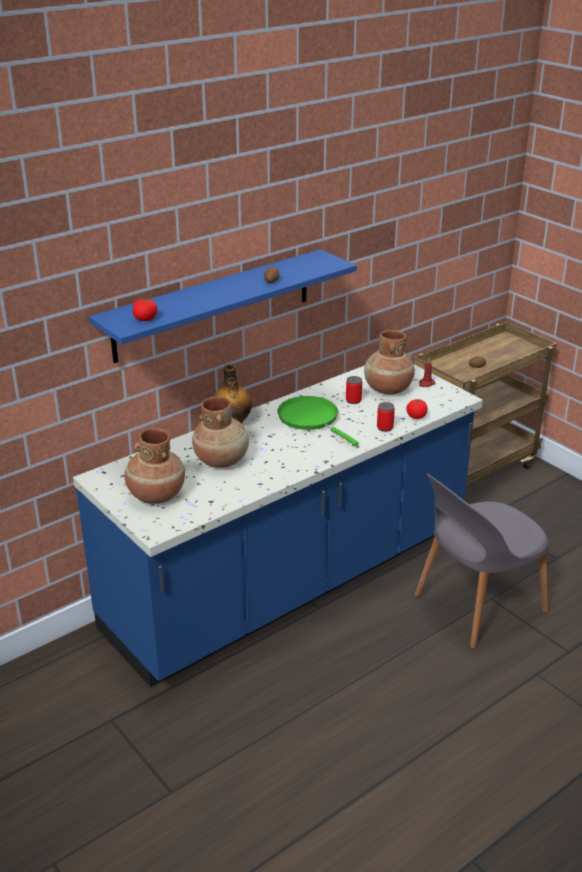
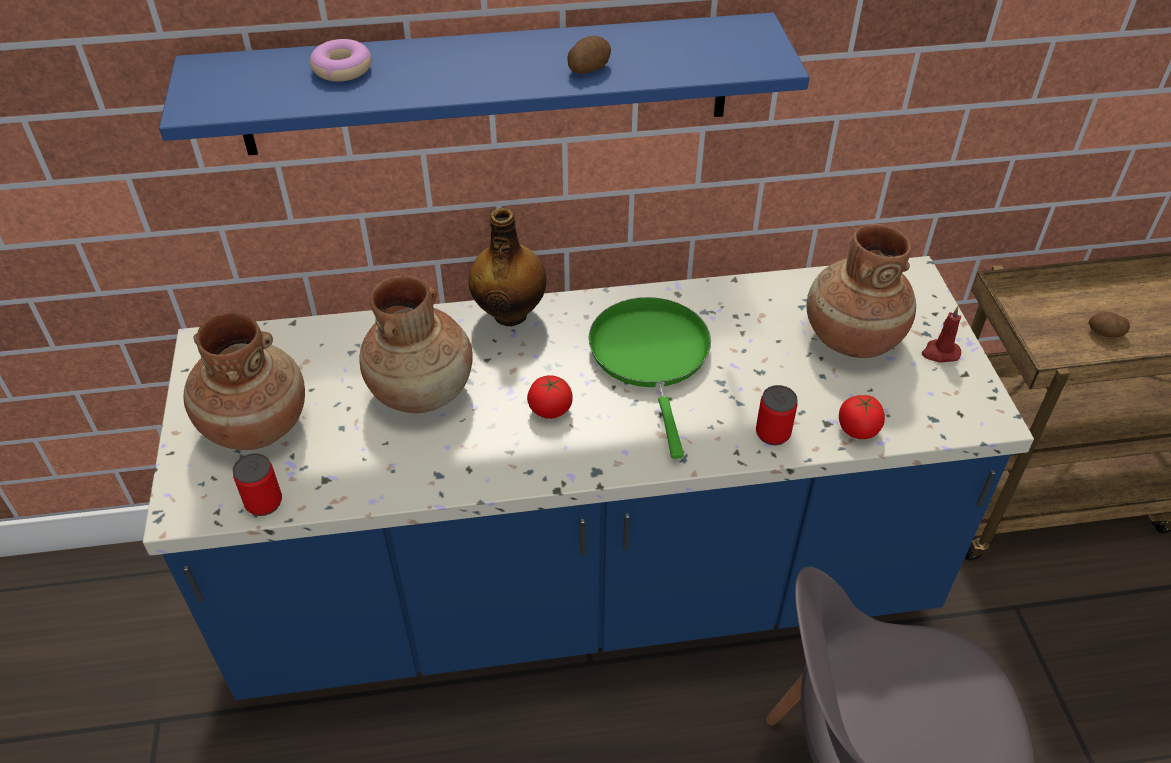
camera: 30 degrees right, 15 degrees up
(145, 319) = (254, 94): tomato -> tomato (550, 409)
(171, 303) = (342, 69): none -> donut
(353, 400) = (764, 341): can -> can (264, 502)

